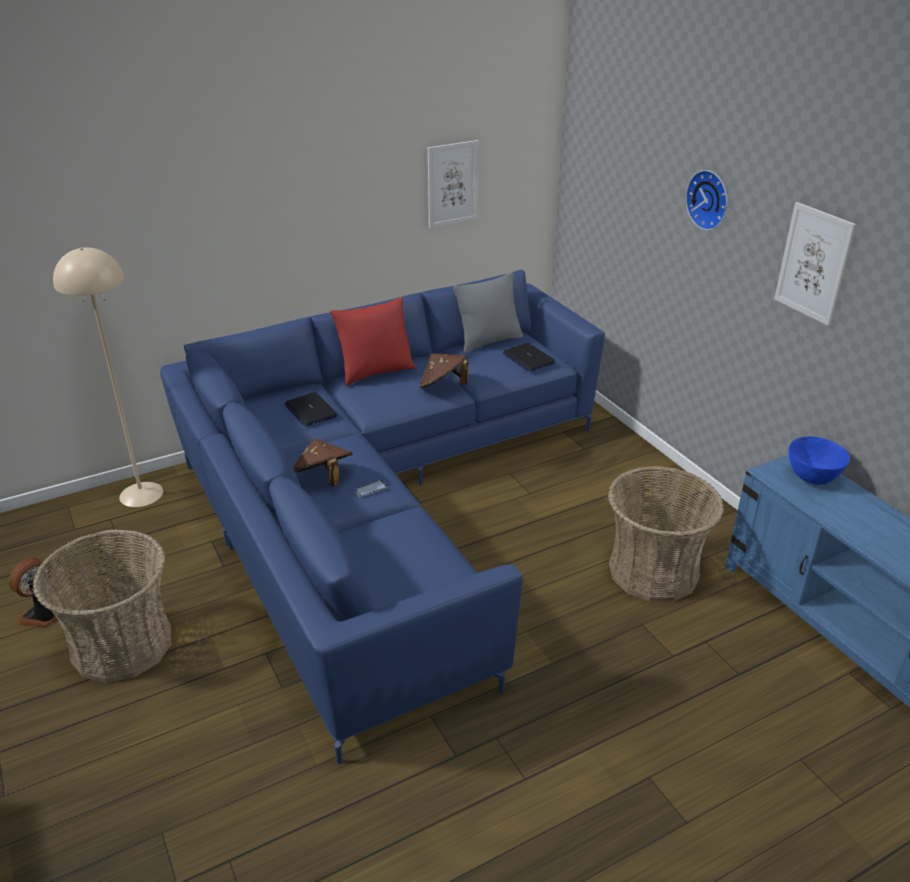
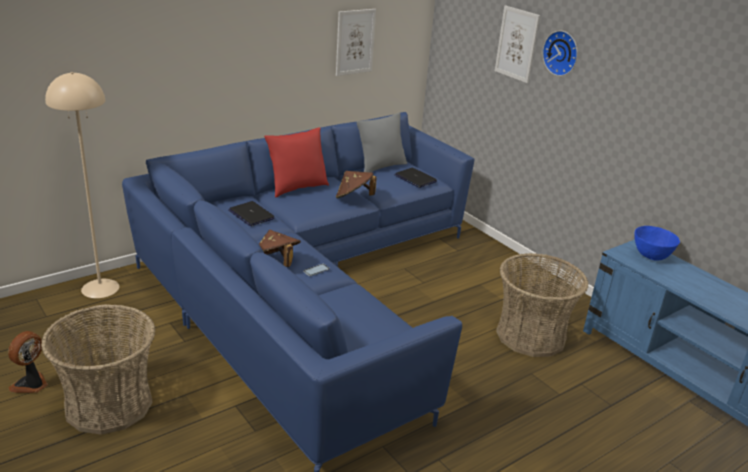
camera: 10 degrees left, 5 degrees down
(813, 263) = (647, 96): picture -> picture (517, 44)

